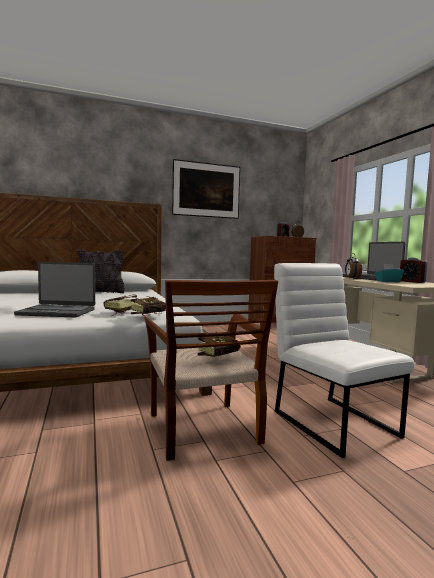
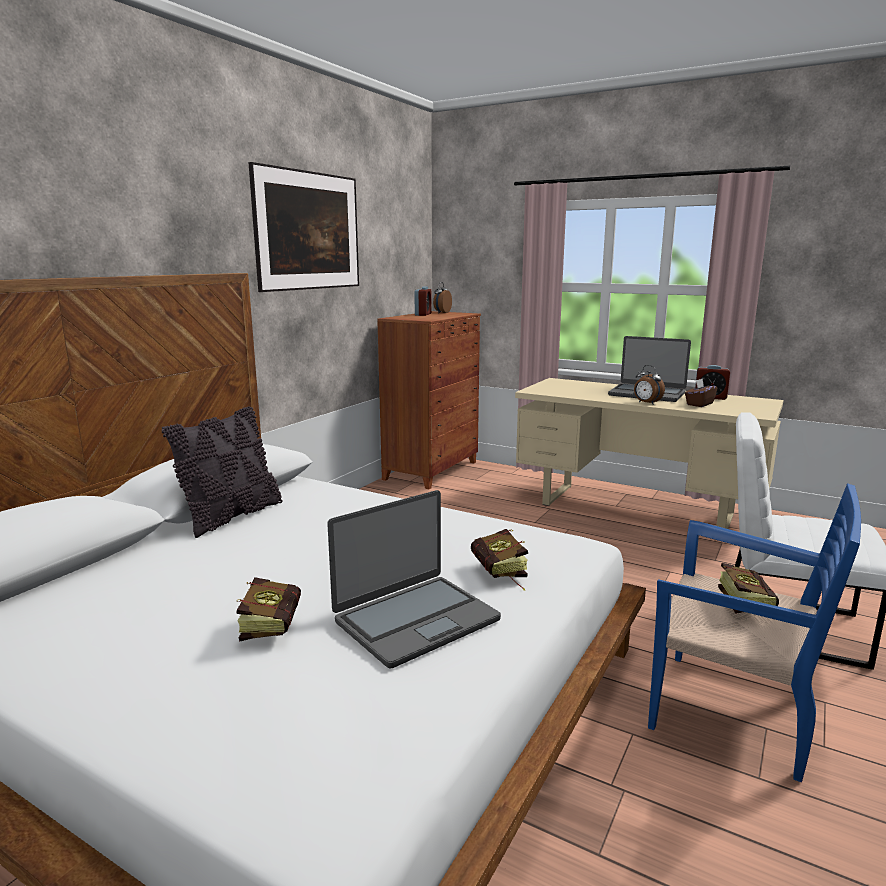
camera: 40 degrees left, 10 degrees up
(151, 316) = (568, 564): book -> book (273, 624)
(203, 429) = (733, 712): brown armchair -> blue armchair
(388, 281) = (699, 404): turquoise tissue box -> brown tissue box

